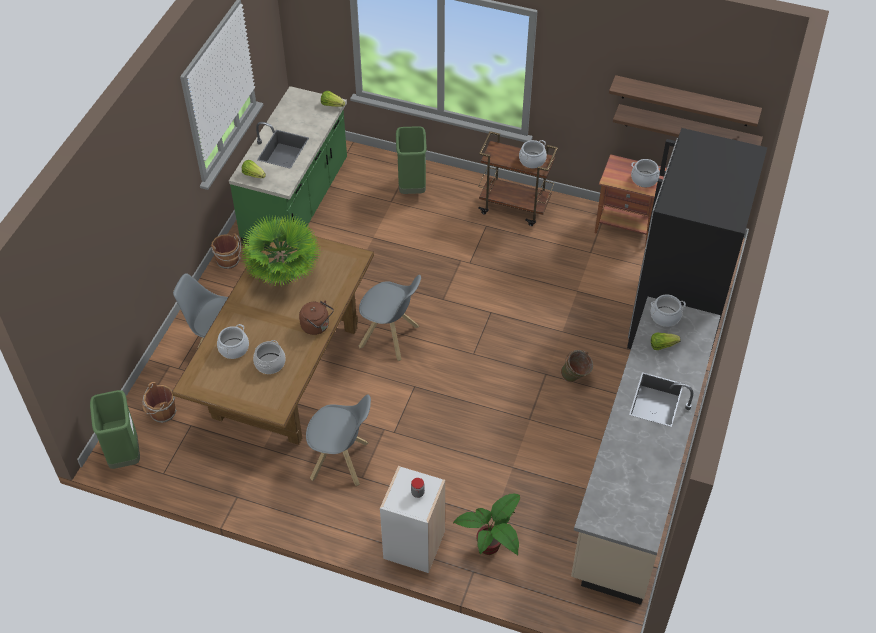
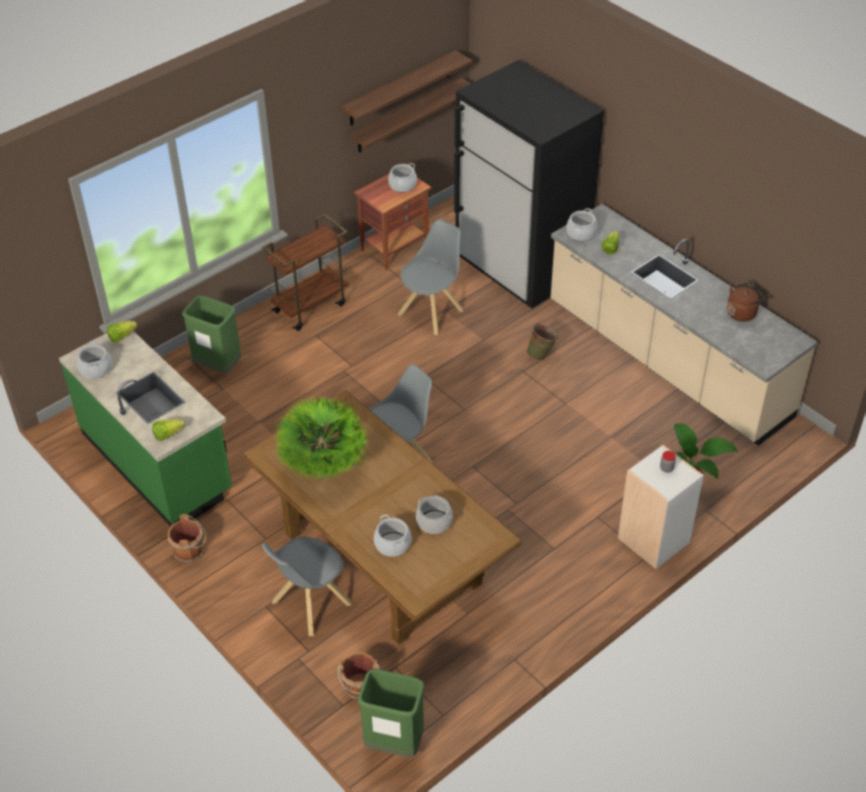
camera: 60 degrees left, 5 degrees down
(317, 326) = (412, 468): brown kettle -> brown kettle (742, 312)
(341, 461) = (524, 557): grey chair -> grey chair (432, 311)
(532, 160) = (318, 240): cooking pot -> cooking pot (96, 369)

